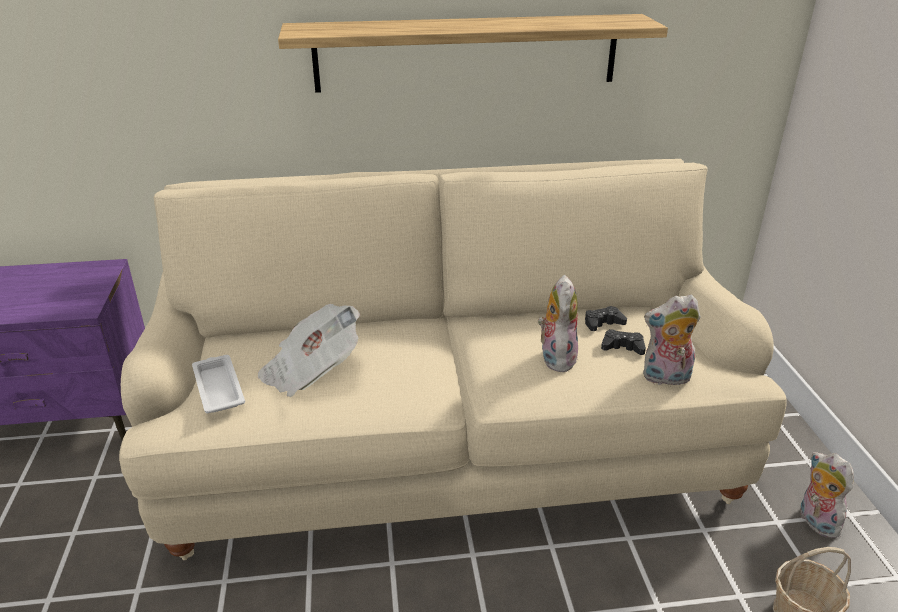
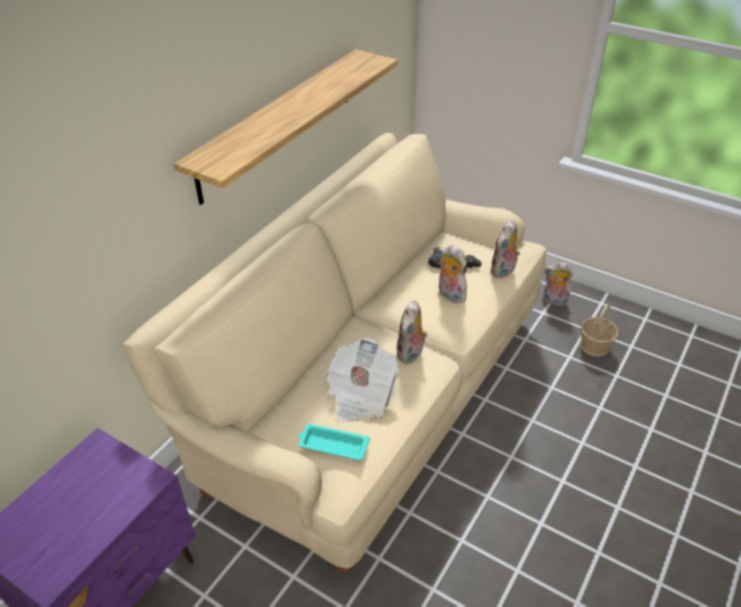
camera: 50 degrees left, 10 degrees up
(218, 387) = (332, 445): white tray -> turquoise tray
(421, 378) = (411, 354): none -> plush toy

